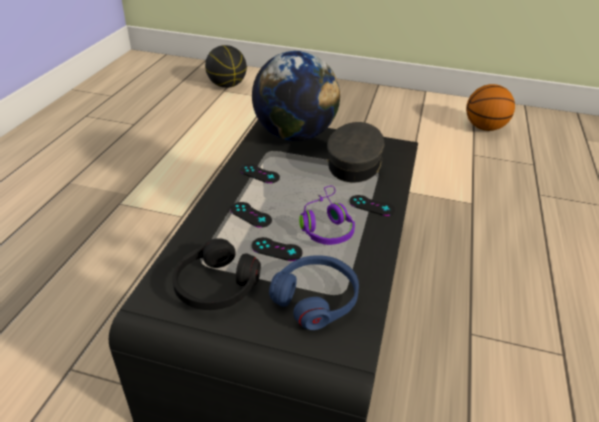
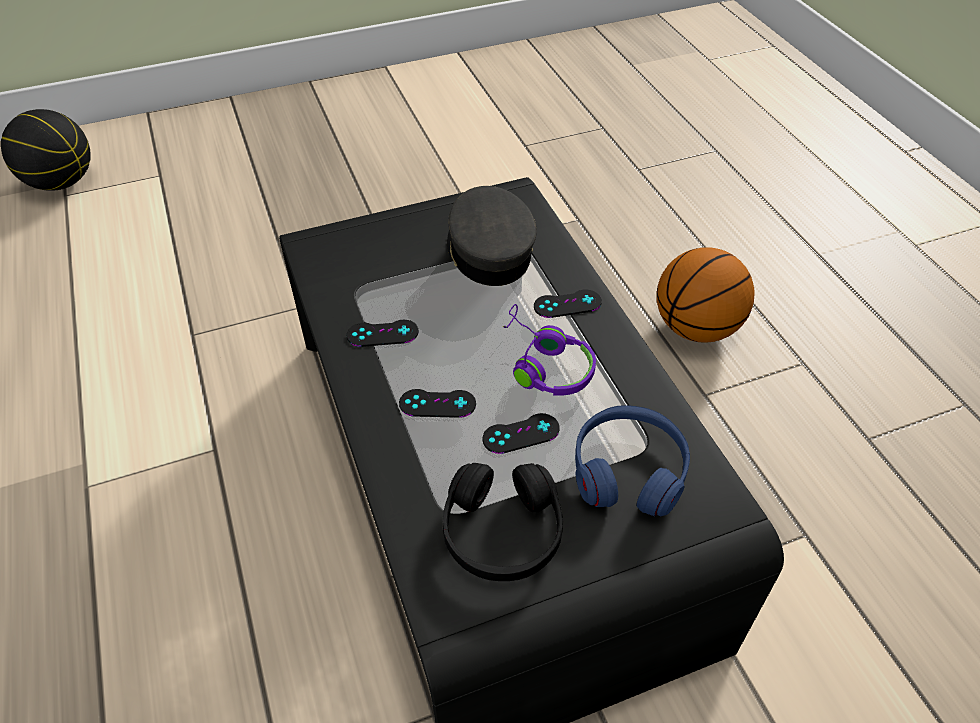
camera: 35 degrees left, 10 degrees up
(294, 135) = (365, 244): globe -> none
(484, 128) = (506, 96): basketball -> basketball (696, 328)

